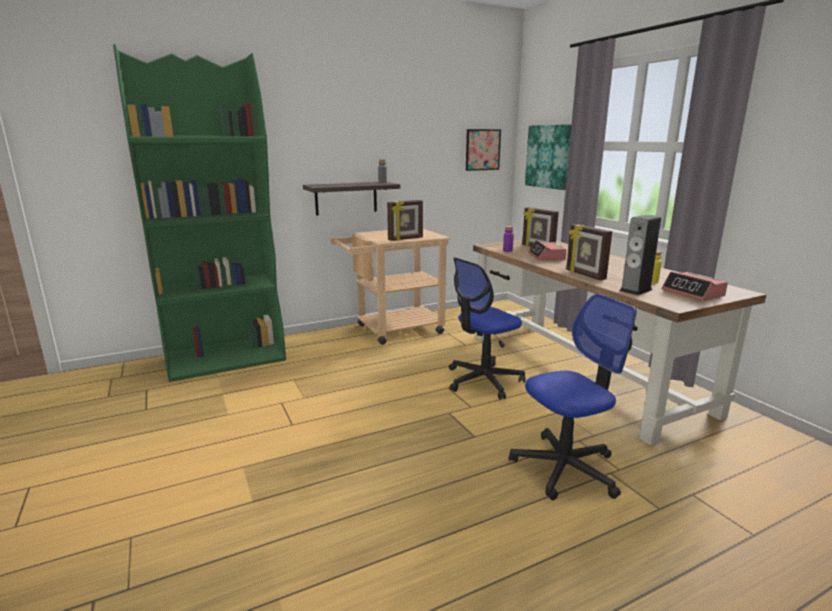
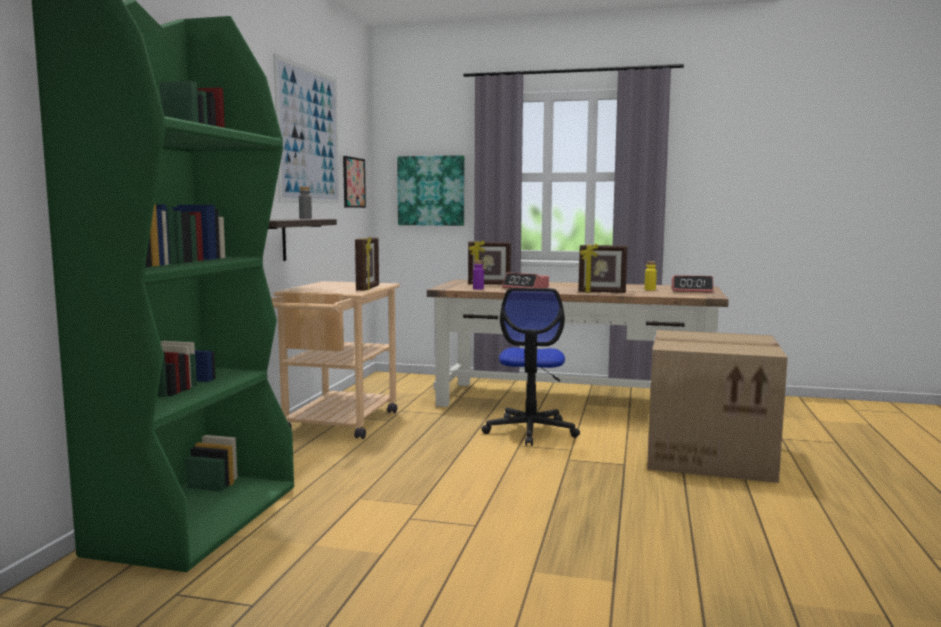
camera: 50 degrees left, 10 degrees down
(414, 118) = (308, 136): none -> picture
(565, 468) = (711, 455): office chair -> cardboard box
(635, 290) = (663, 294): speaker -> none

